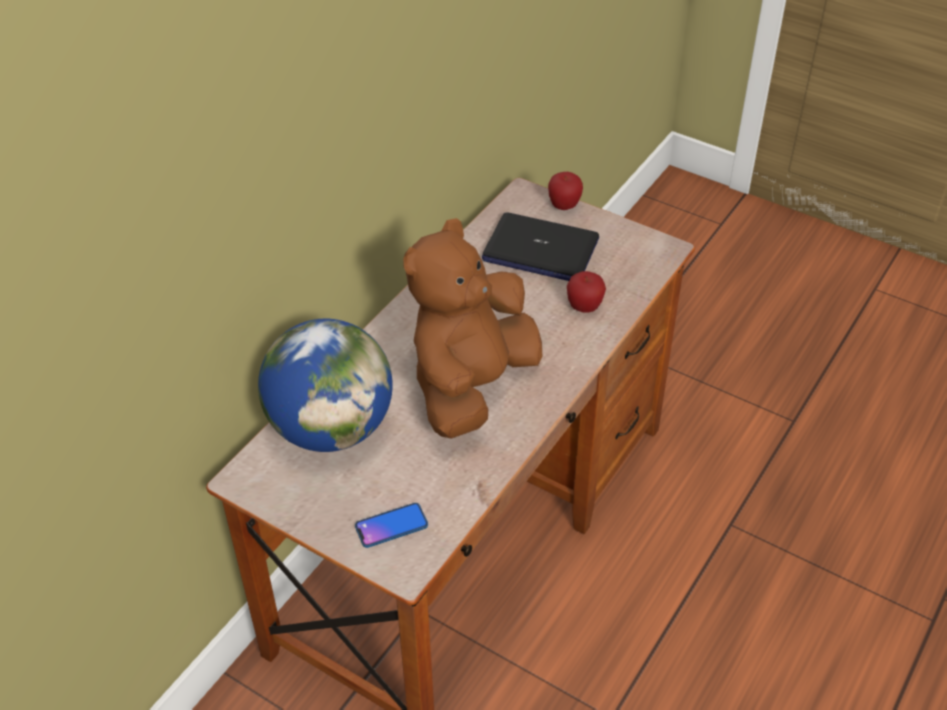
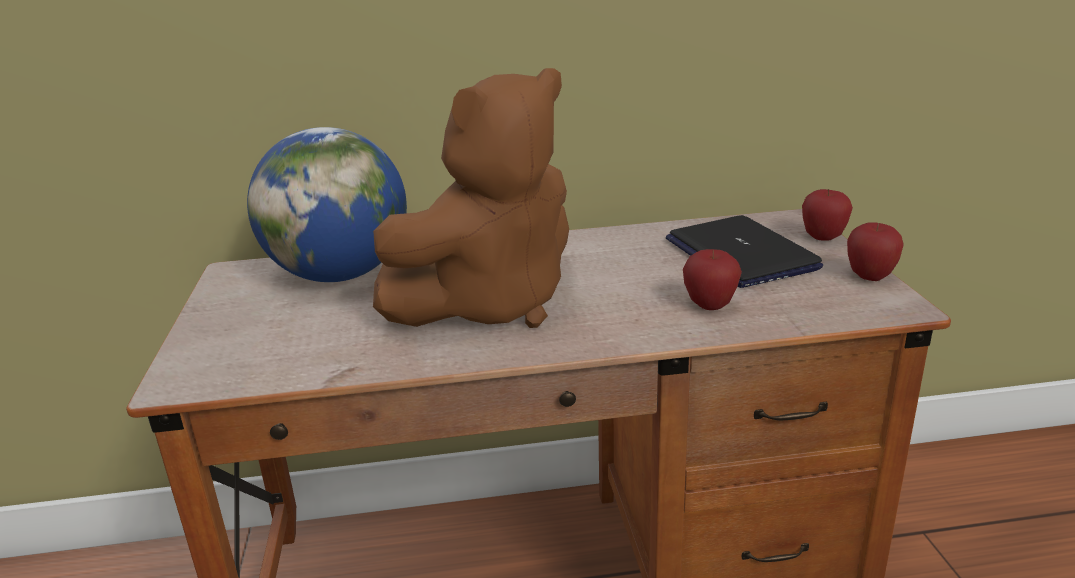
camera: 50 degrees right, 20 degrees down
(391, 526) = (235, 351): phone -> none
(471, 386) = (490, 304): brown plush toy -> brown plush toy turned 150 degrees clockwise
(627, 231) = (869, 277): none -> apple

